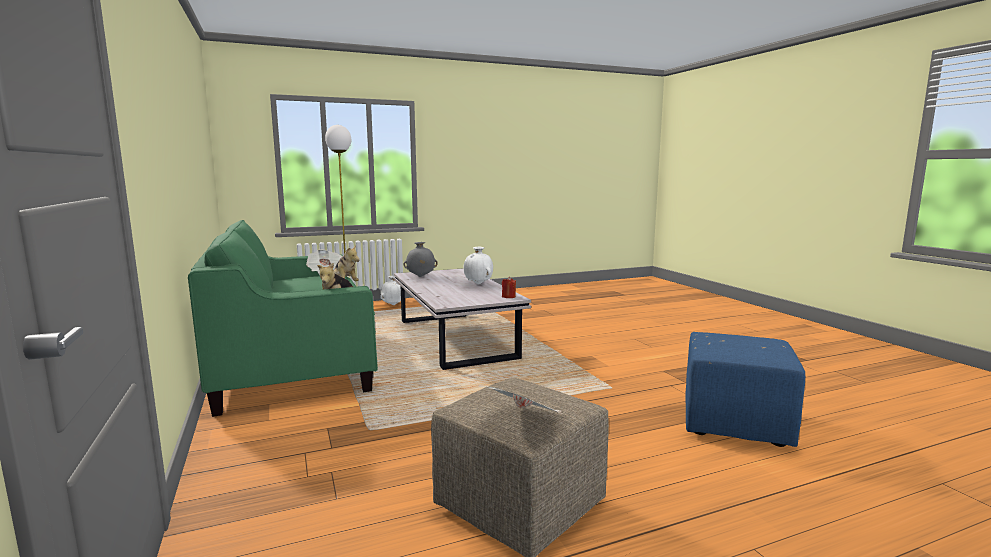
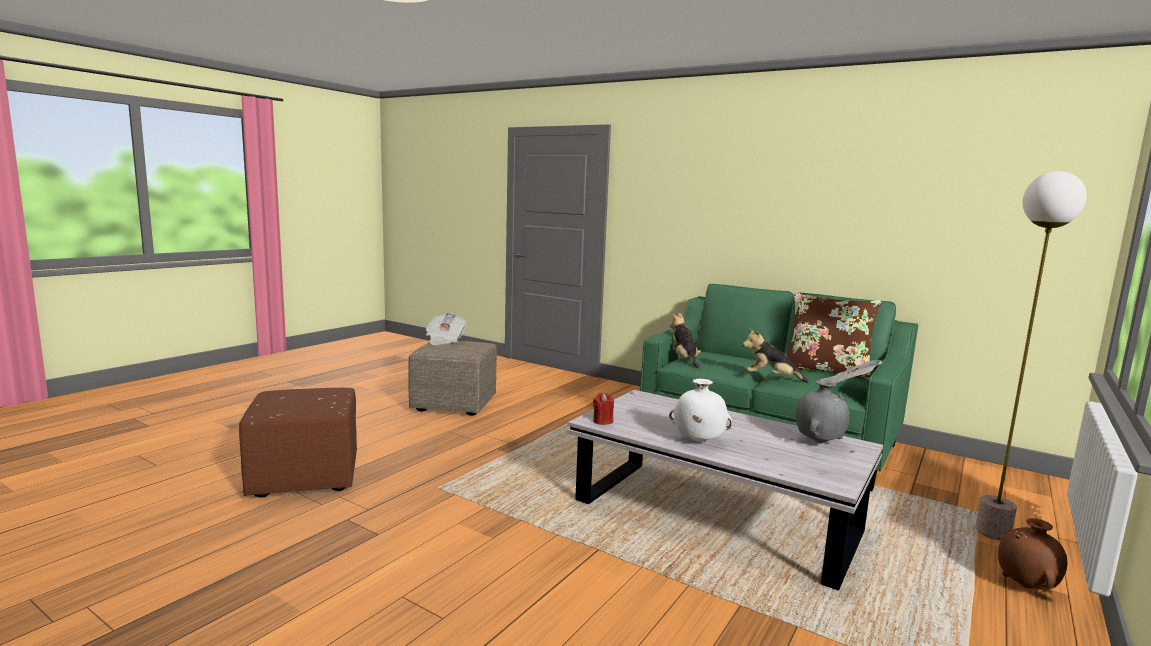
camera: 145 degrees right, 0 degrees up
(277, 284) = (827, 371): none -> brown pillow
(393, 305) = (1026, 587): white vase -> brown vase
(736, 423) = (303, 477): blue ottoman -> brown ottoman

